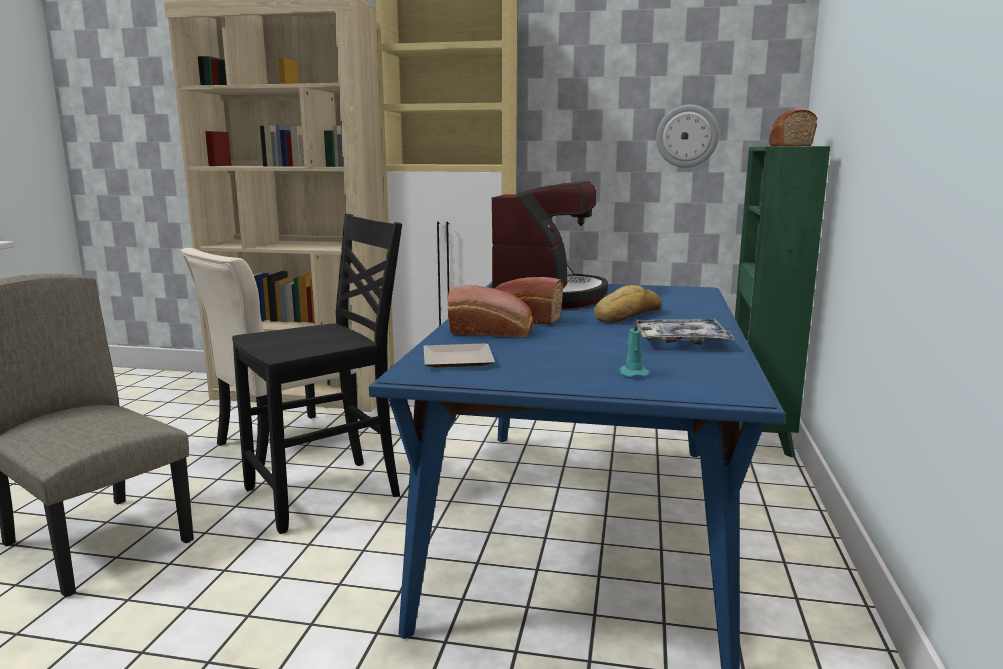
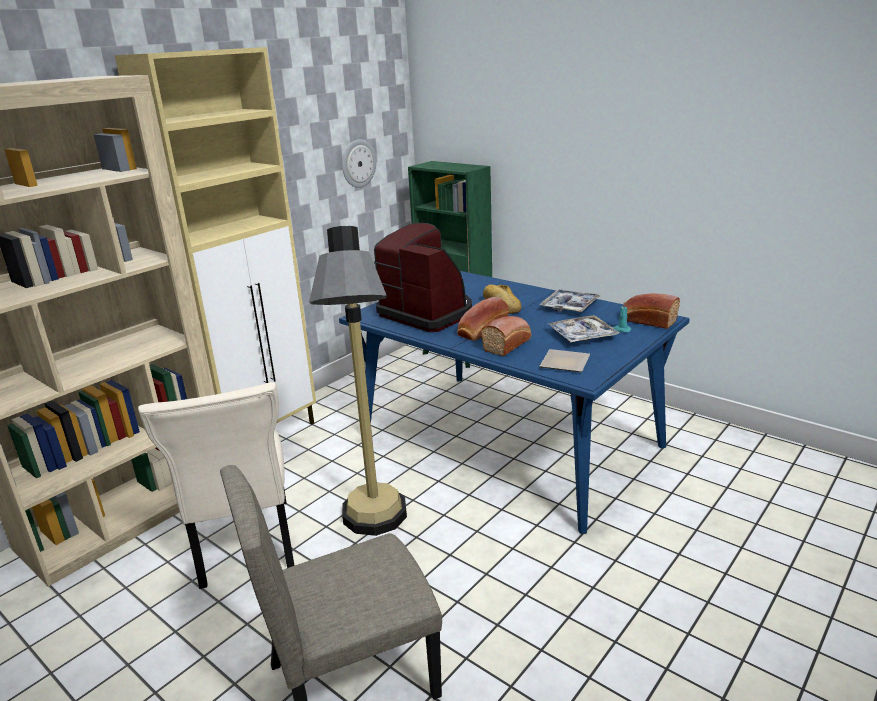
camera: 60 degrees left, 10 degrees up
(327, 493) = (376, 534): black chair -> floor lamp
(574, 357) = (582, 335): none -> tray
(789, 146) = (448, 165): bread -> bread (646, 321)

